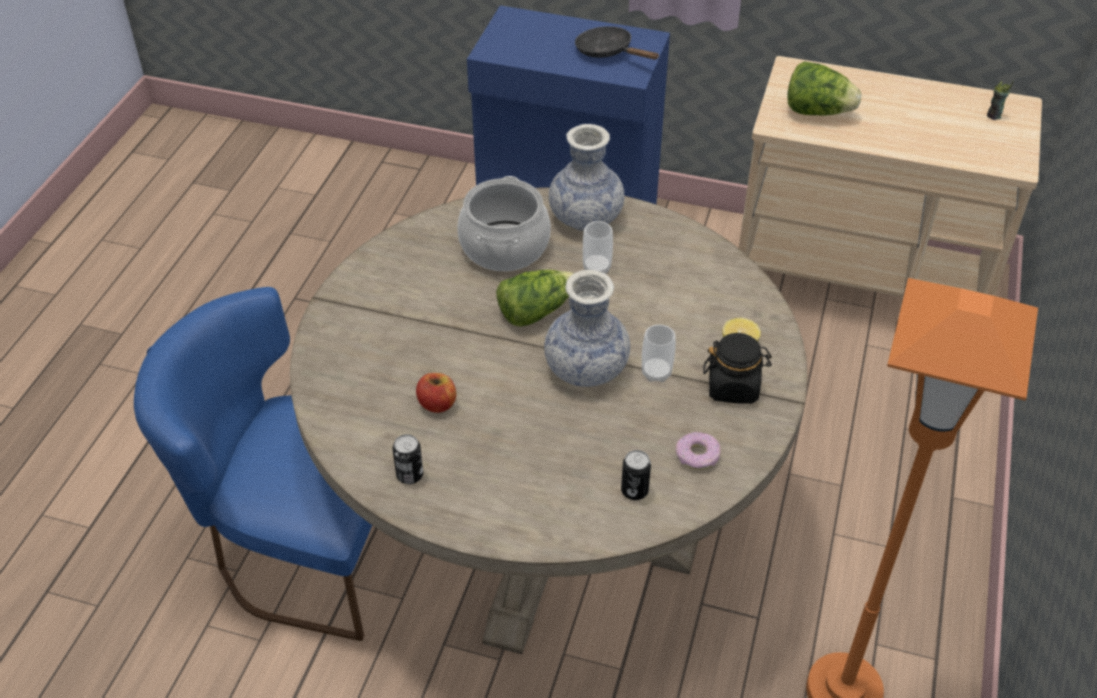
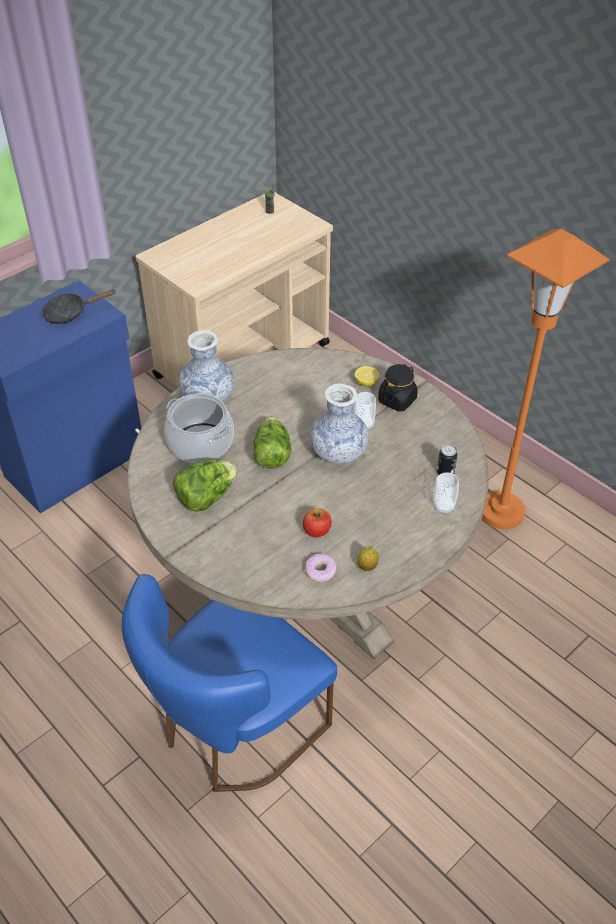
camera: 60 degrees left, 0 degrees up
(410, 475) = (367, 566): can -> lemon
(596, 268) = (257, 411): cup -> cup (443, 506)
(697, 456) = (437, 437): donut -> donut (320, 571)
(817, 112) = (203, 266): lettuce -> lettuce (206, 497)

